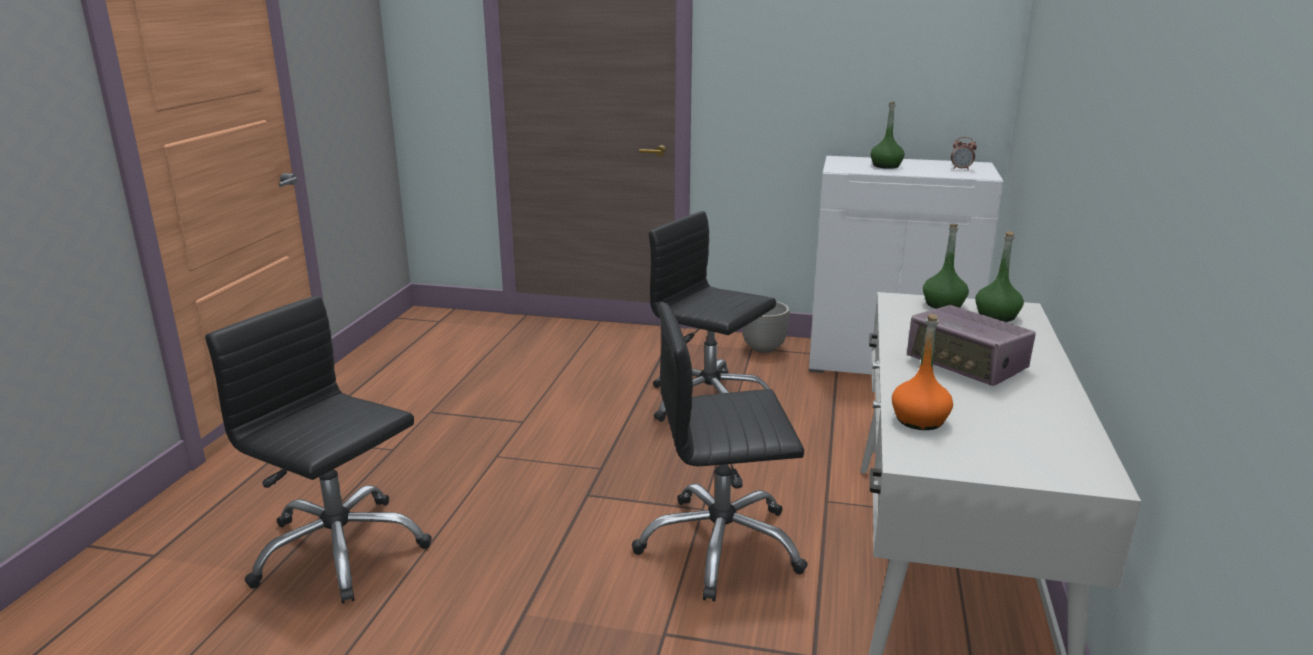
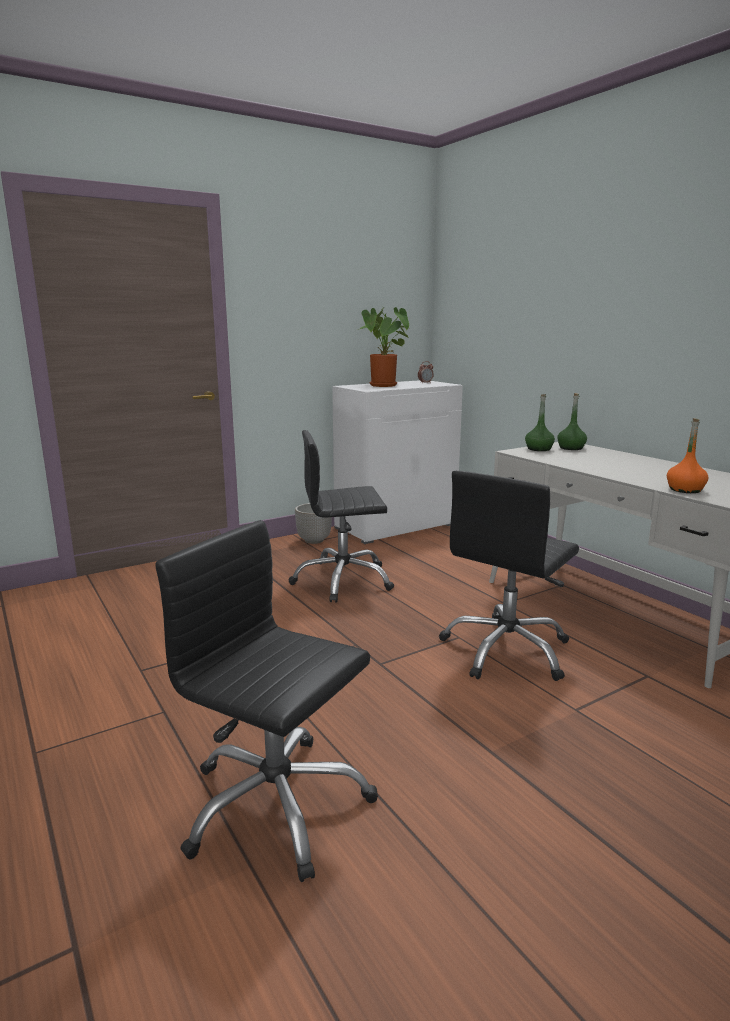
camera: 45 degrees left, 5 degrees down
(339, 550) = (276, 805): black office chair -> black office chair turned 45 degrees clockwise
(886, 166) = (385, 386): green bottle -> potted plant
(967, 365) = (626, 467): radio -> none

